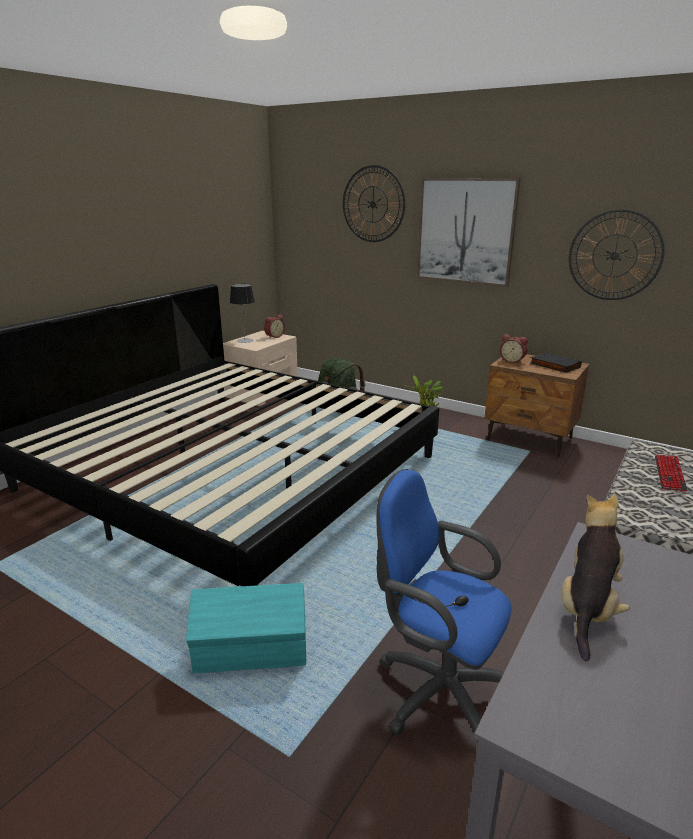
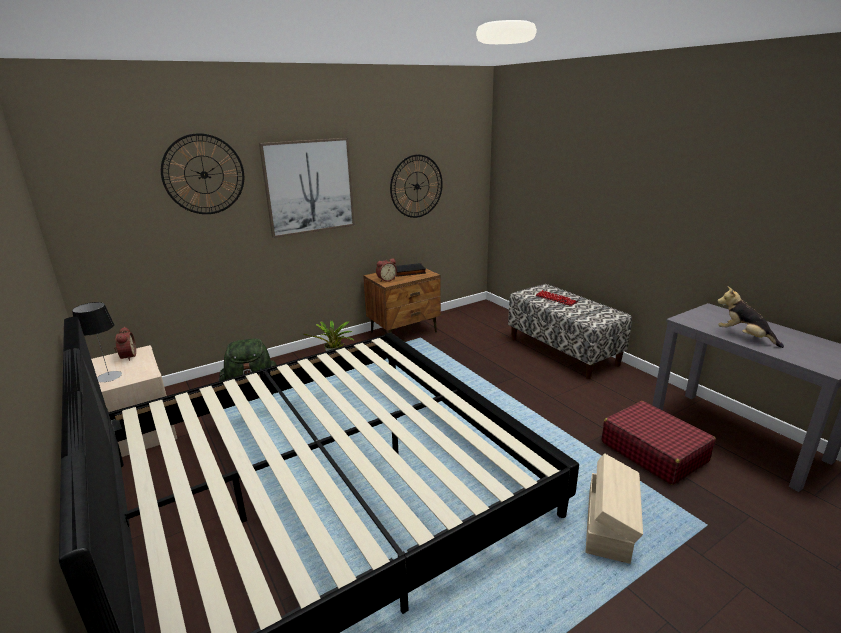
camera: 65 degrees left, 0 degrees up
(252, 652) = (609, 525): turquoise storage box -> beige storage box
(437, 690) = (653, 451): blue office chair -> red suitcase

